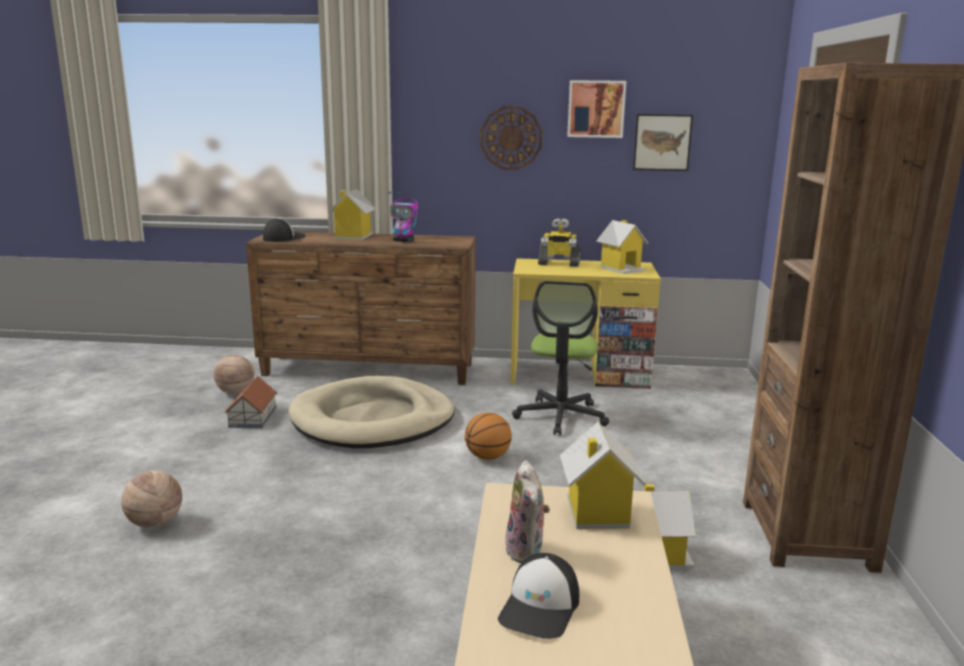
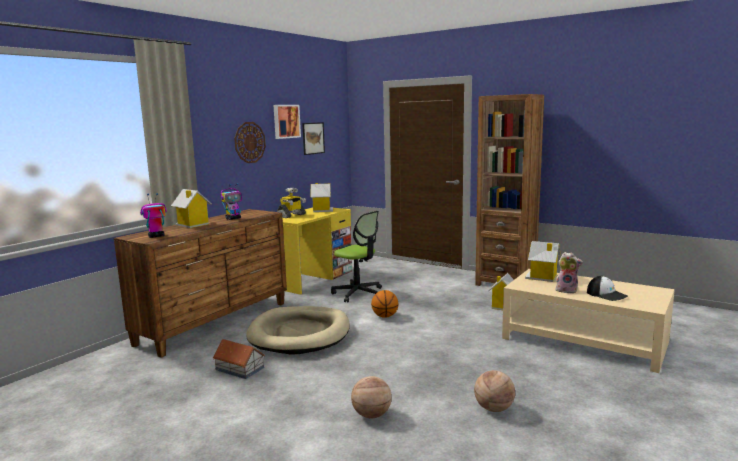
camera: 60 degrees left, 5 degrees down
(235, 392) = (179, 370): basketball -> basketball (493, 409)
(283, 238) = (156, 236): cap -> toy robot

